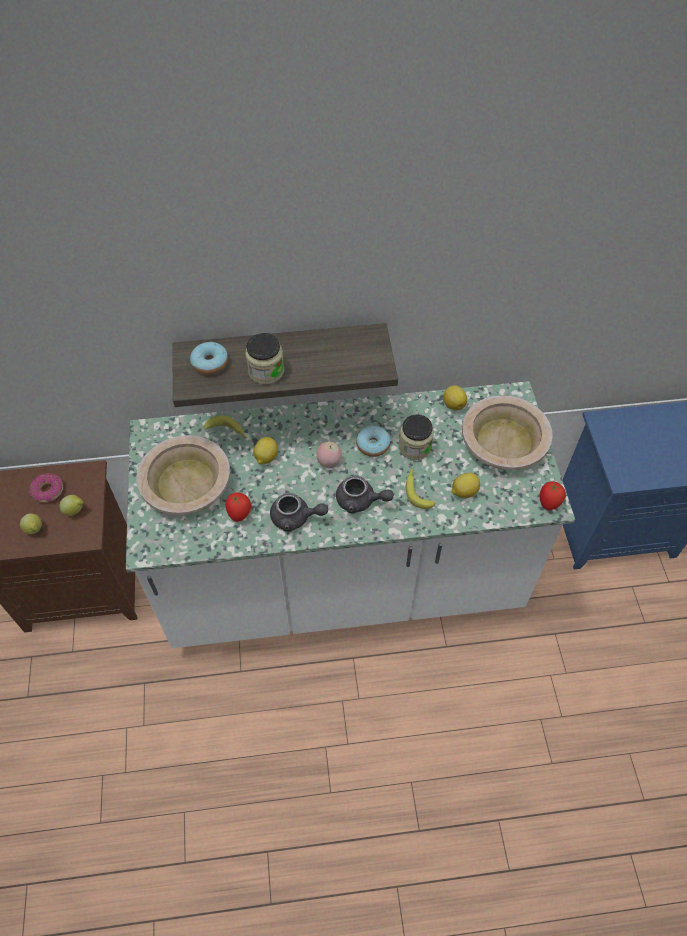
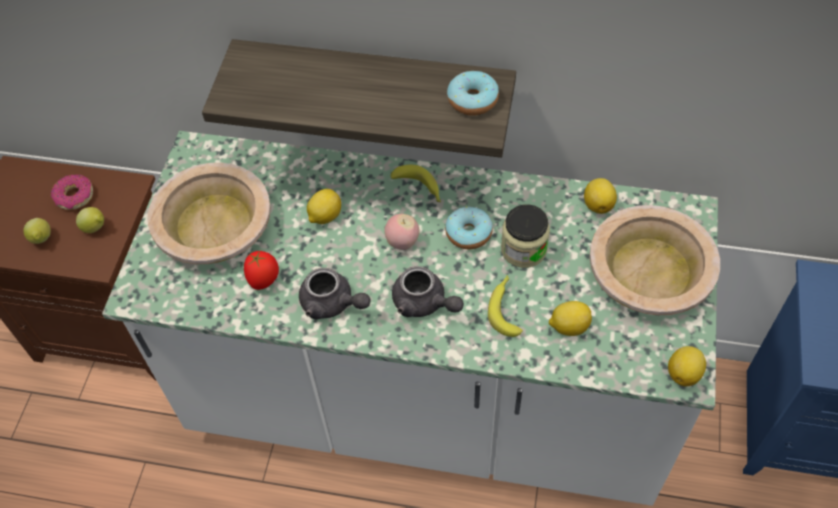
camera: 20 degrees right, 0 degrees up
(210, 363) = (266, 75): donut -> donut (472, 100)
(228, 431) = (290, 172): banana -> banana (419, 188)
(266, 371) = (332, 100): jar -> none
(549, 503) = (684, 373): tomato -> lemon

